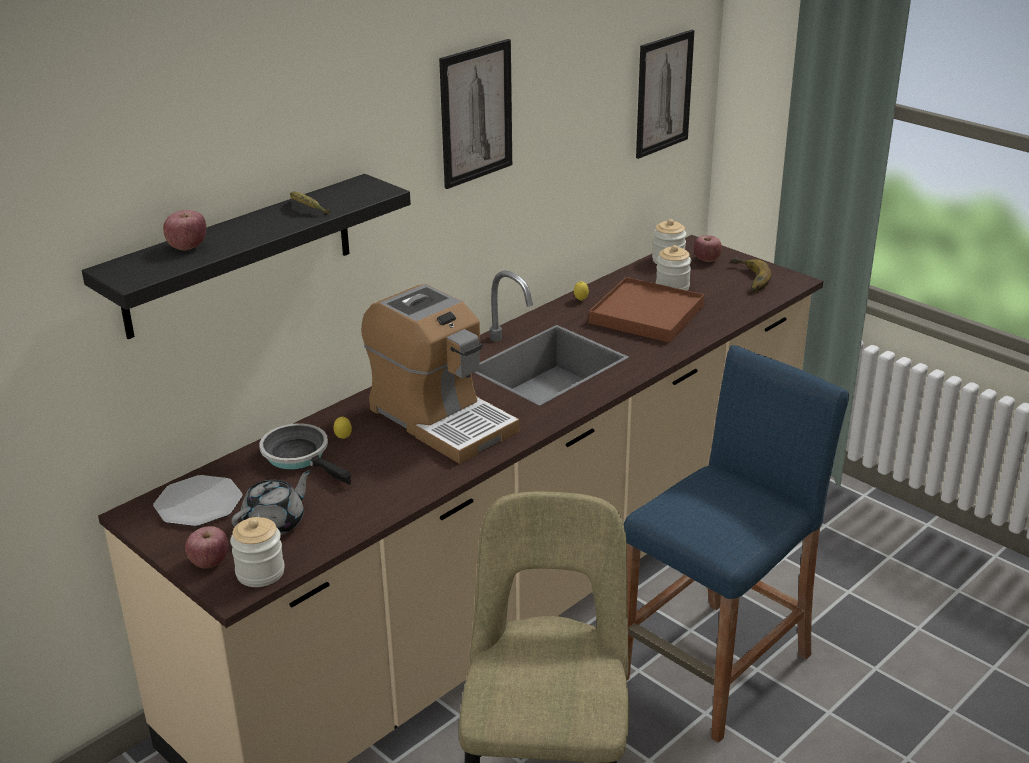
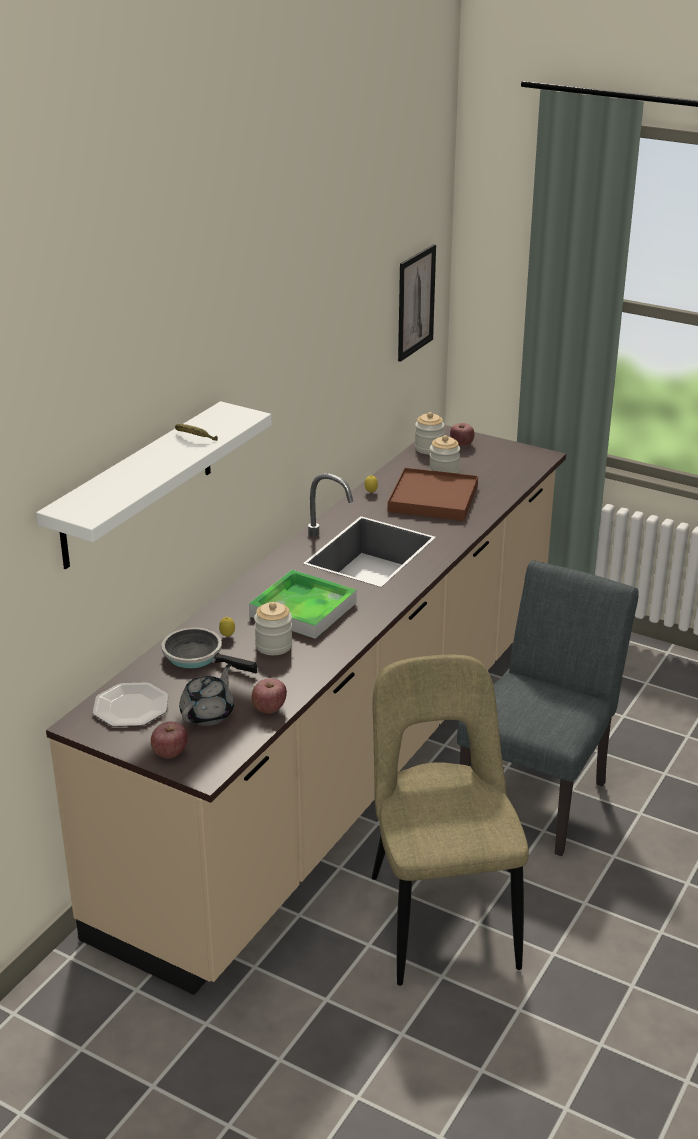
camera: 15 degrees left, 0 degrees up
(187, 247) = (115, 482): apple -> apple (269, 708)
(239, 256) = (138, 485): black shelf -> white shelf
(260, 572) = (219, 754): jar -> jar (274, 646)
(440, 419) = (303, 609): coffee machine -> tray
(476, 113) = (292, 338): picture -> none
(716, 668) = (539, 794): blue stool -> grey chair
(746, 279) = (502, 459): banana -> none

